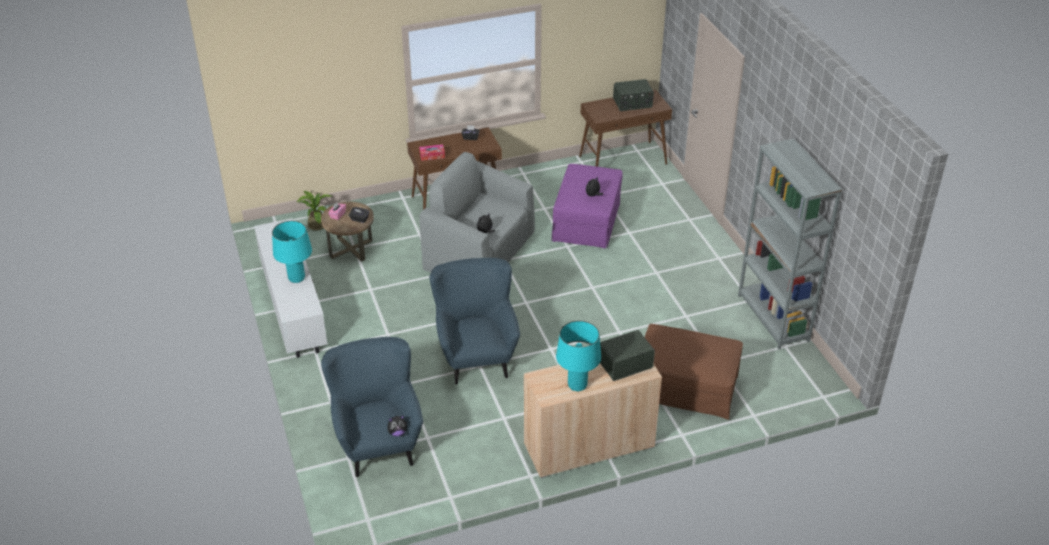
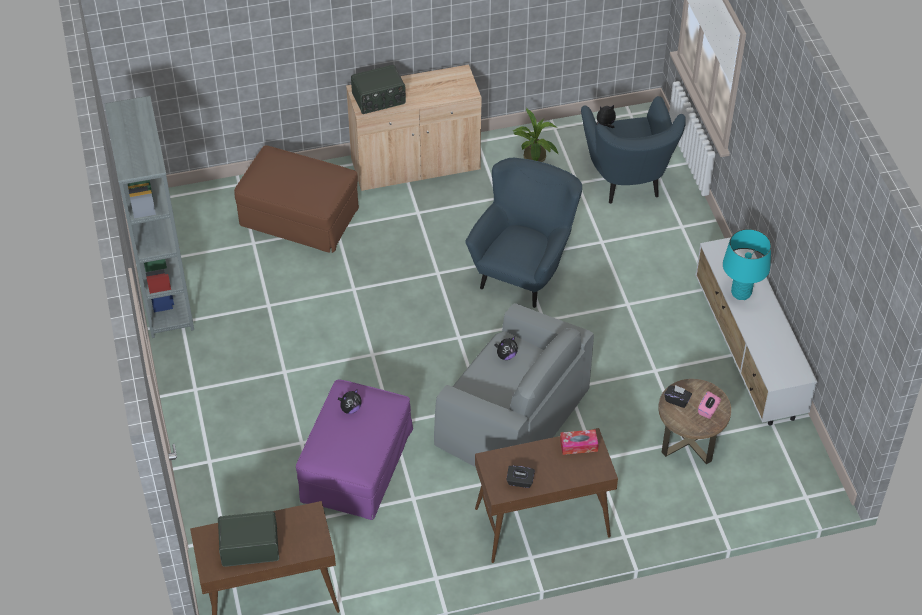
camera: 175 degrees left, 10 degrees up
(316, 224) = (745, 490): potted plant -> potted plant (535, 159)
(476, 356) = (524, 269): blue armchair -> blue armchair turned 150 degrees counterclockwise
(577, 385) = (430, 82): turquoise table lamp -> none

